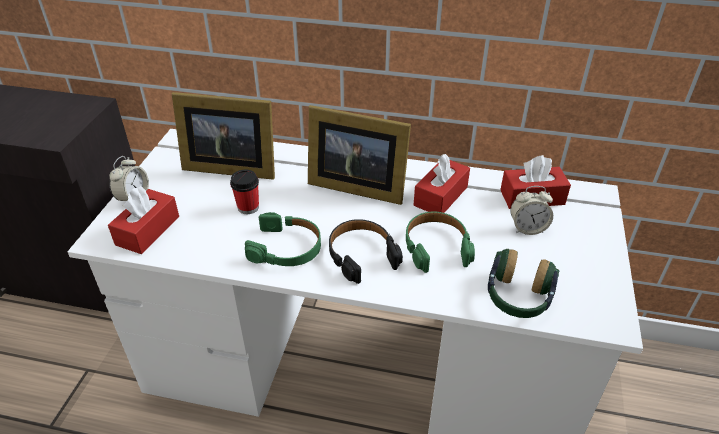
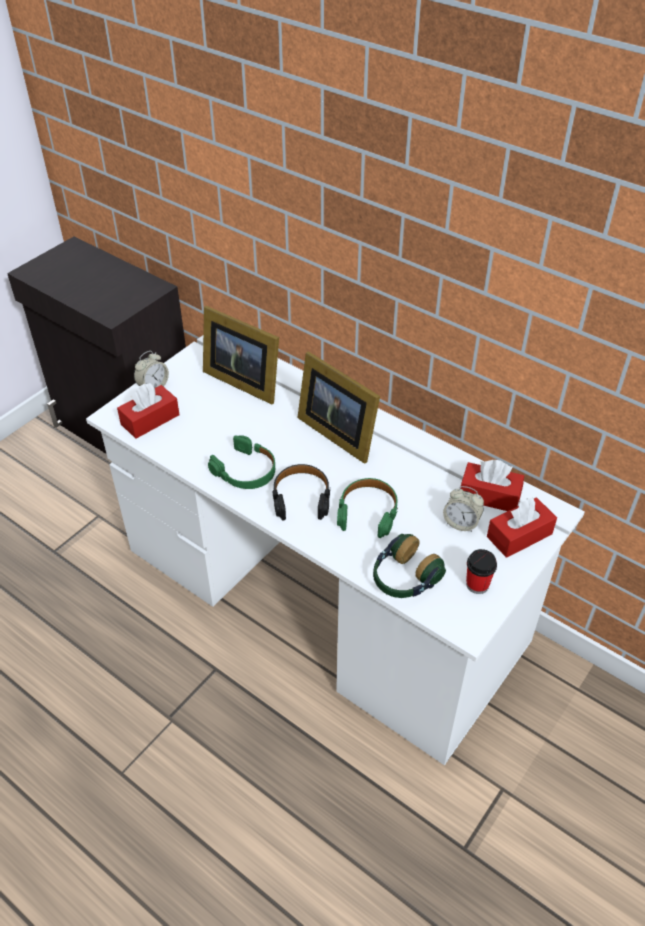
camera: 25 degrees right, 5 degrees up
(248, 207) = (236, 424): cup -> cup (477, 584)
(440, 196) = (405, 467): red tissue box -> red tissue box (519, 535)

